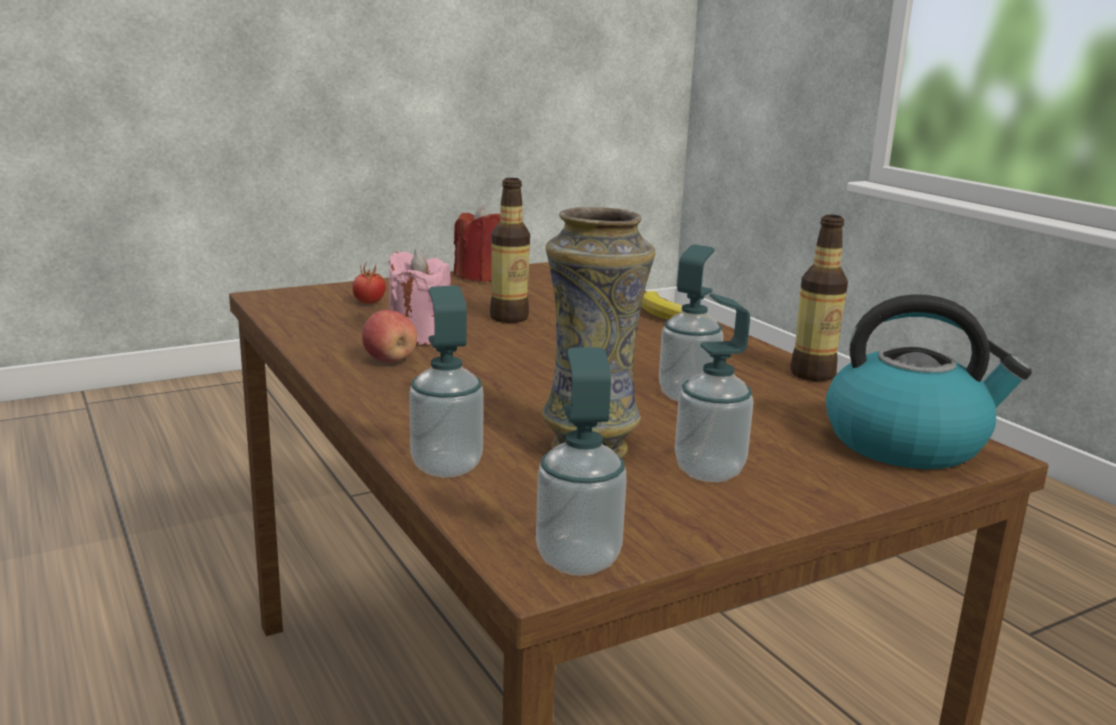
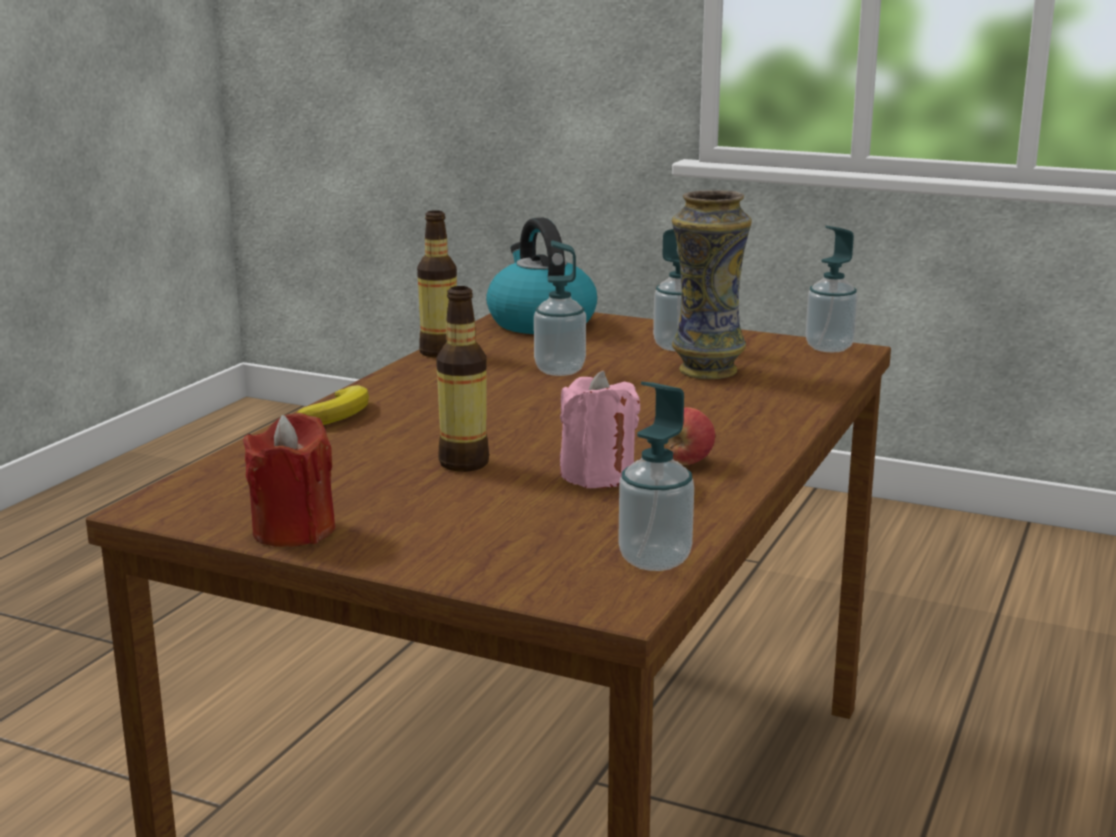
camera: 125 degrees left, 0 degrees up
(369, 303) = (532, 538): tomato -> none
(446, 466) = (809, 390): soap dispenser -> soap dispenser (654, 559)

